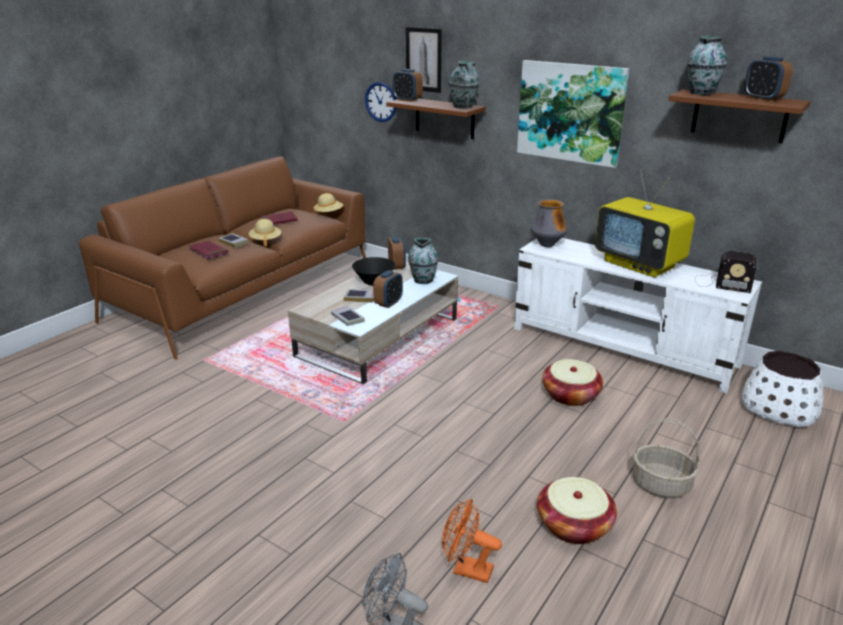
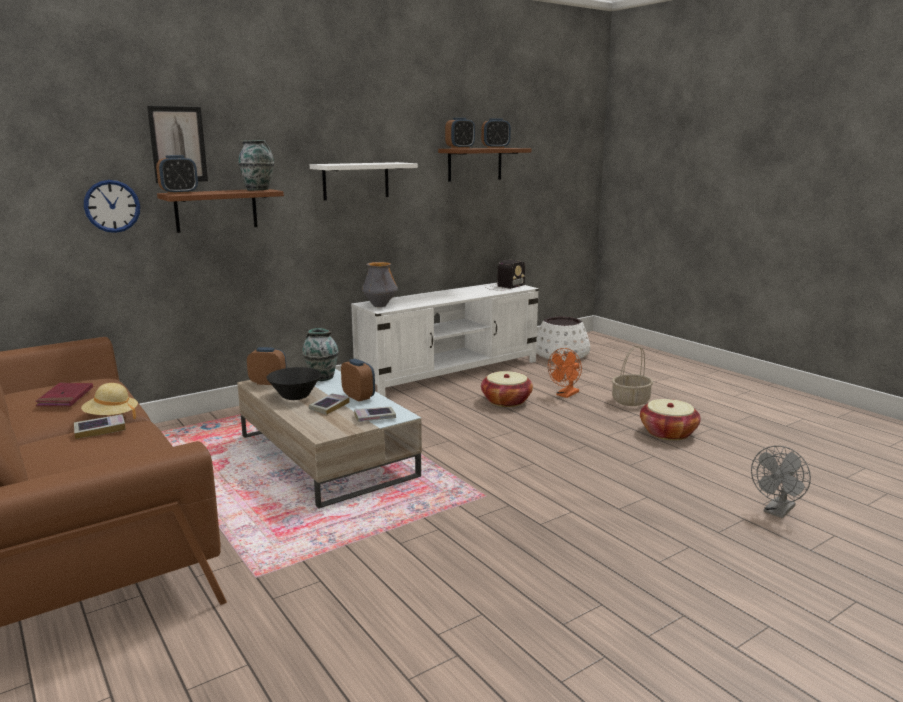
camera: 70 degrees left, 10 degrees down
(208, 252) = (111, 446): red book -> none
(328, 213) = (89, 374): beige hat -> none
(466, 569) = (712, 475): orange fan -> orange fan (565, 395)
(570, 112) = (356, 181): picture -> white shelf
(640, 264) = (452, 294): television -> none
(701, 93) = (460, 148): vase -> alarm clock

